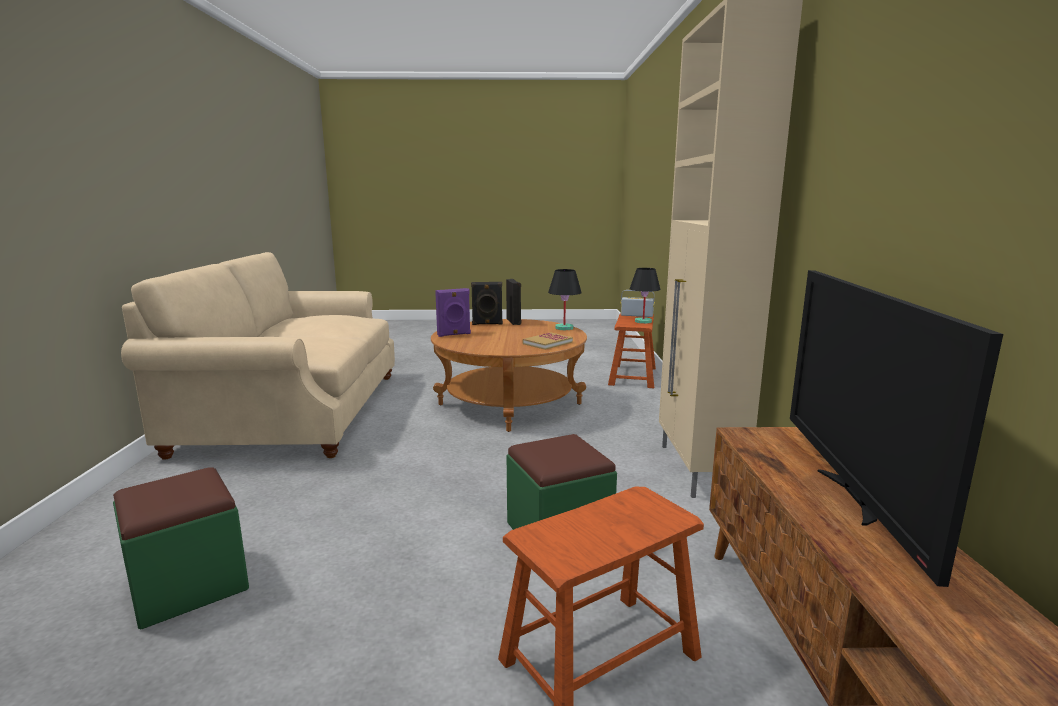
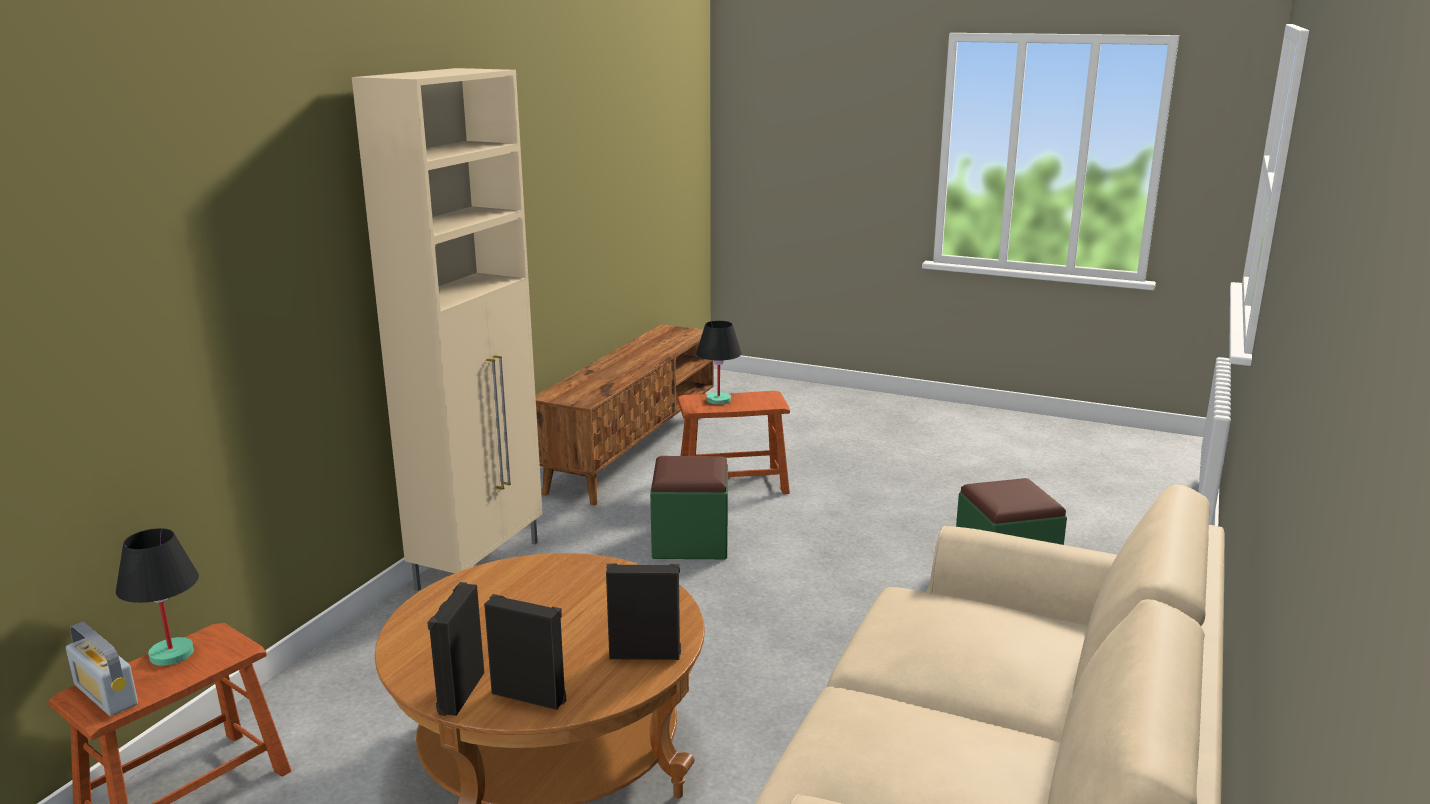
camera: 155 degrees left, 5 degrees up
(454, 334) = (645, 653): purple speaker -> black speaker
(547, 343) = (520, 578): book -> none
(563, 328) = (411, 629): black table lamp -> black table lamp (719, 400)
(851, 497) = (605, 370): television -> none

